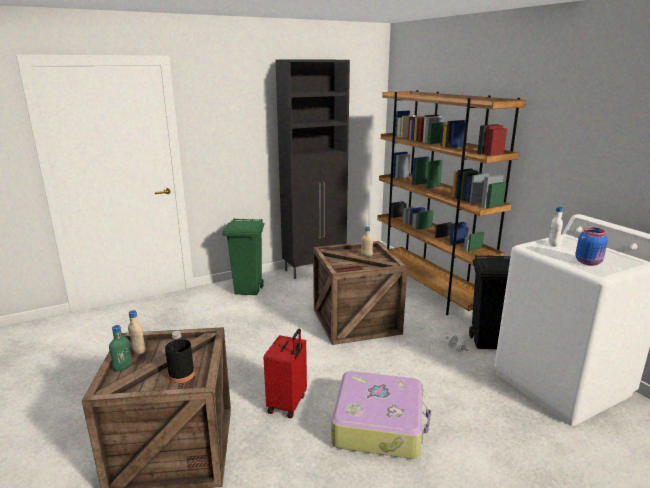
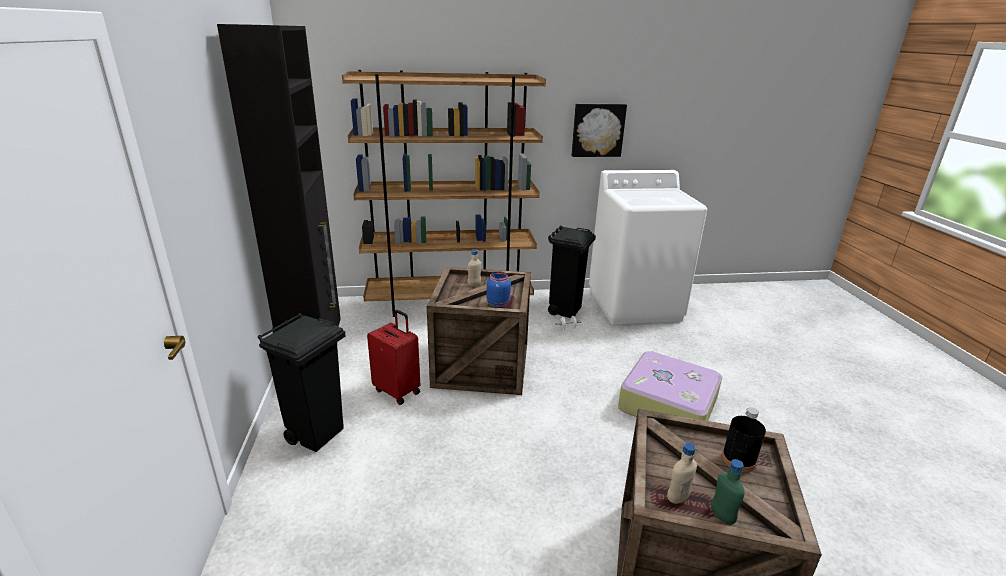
camera: 70 degrees left, 5 degrees up
(248, 290) = (317, 434): green trash can -> black trash can
(288, 404) = (623, 454): red suitcase -> red suitcase (398, 391)
(553, 244) = (631, 197): white bottle -> none
(586, 167) = (597, 130): none -> picture
(589, 262) = (672, 199): blue jar -> blue jar (498, 303)

